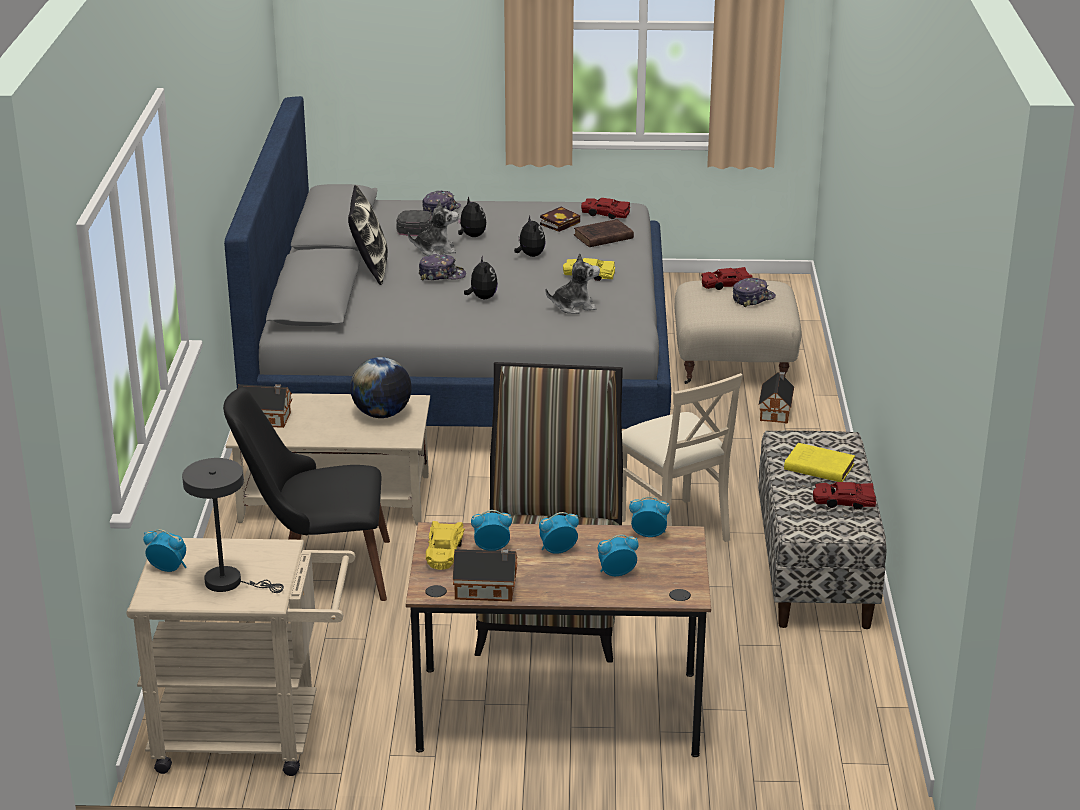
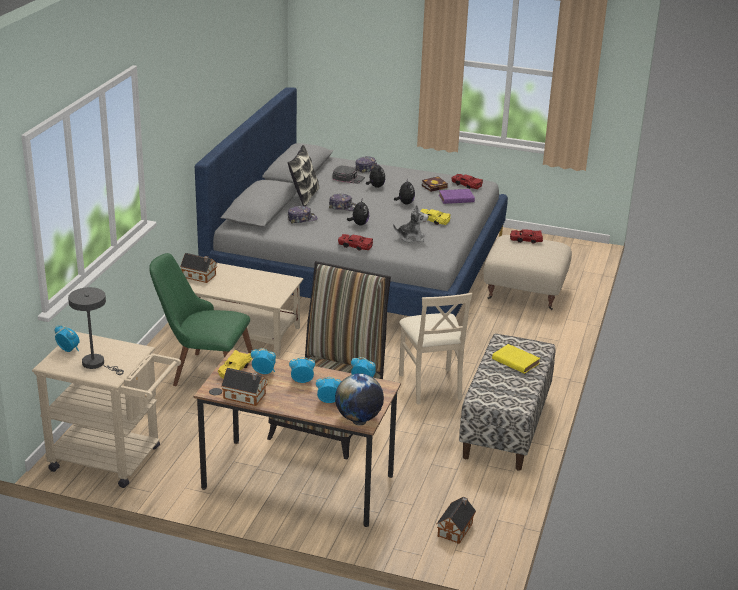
camera: 15 degrees right, 0 degrees up
(316, 571) = (203, 372): black chair -> green chair
(382, 414) = (268, 284): globe -> globe (358, 418)
(435, 250) = (349, 191): plush toy -> none
(602, 237) = (455, 199): brown book -> purple book
(753, 298) = (538, 251): cap -> cap (302, 219)
(776, 411) = (536, 325): toy house -> toy house (456, 529)
(844, 501) = (518, 385): red toy car -> red toy car (355, 246)

